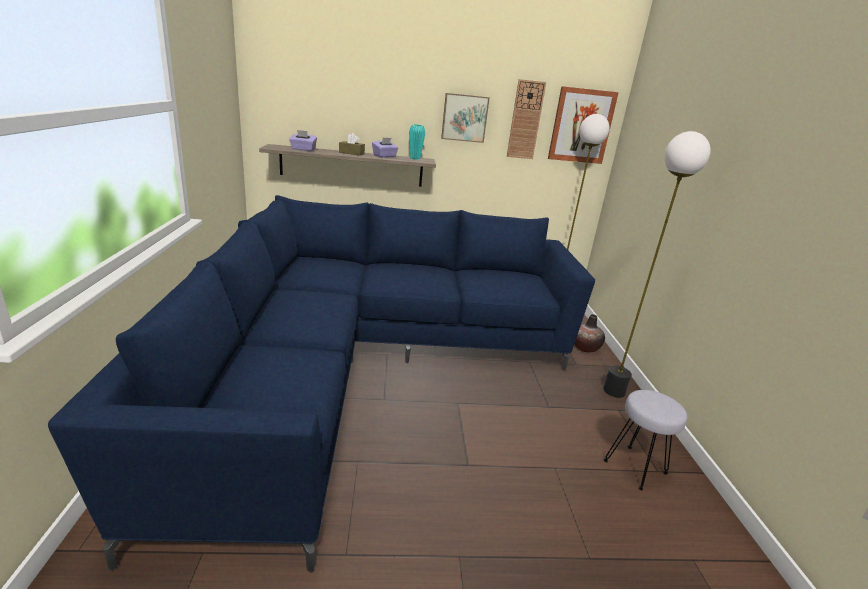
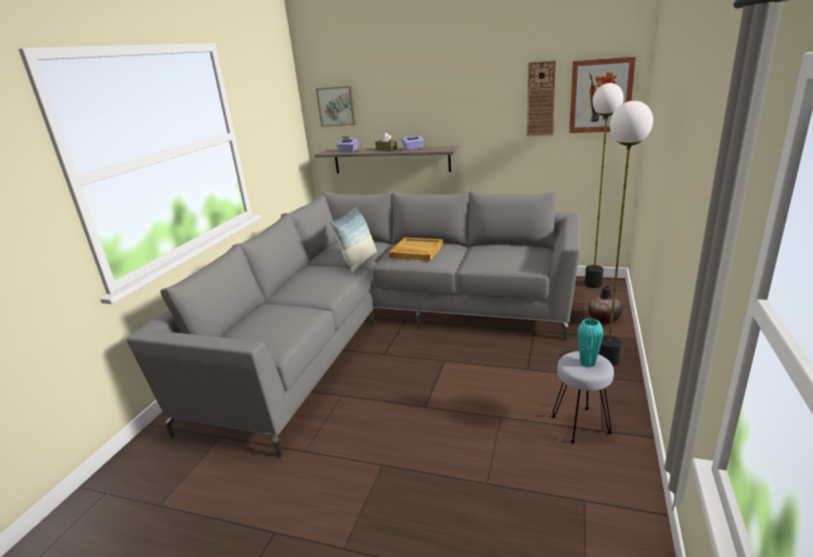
camera: 25 degrees right, 0 degrees up
(341, 286) = (359, 262): none -> pillow
(361, 366) = (379, 329): blue sofa -> grey sofa
(405, 274) = (416, 251): none -> beige tray
(415, 158) = (439, 148): turquoise vase -> turquoise vase (587, 363)
(464, 118) = (482, 105): picture -> picture (336, 106)

